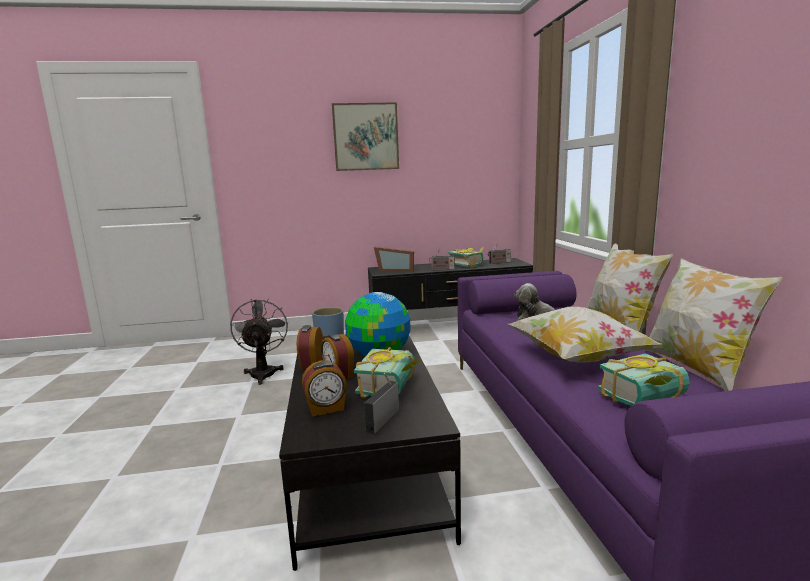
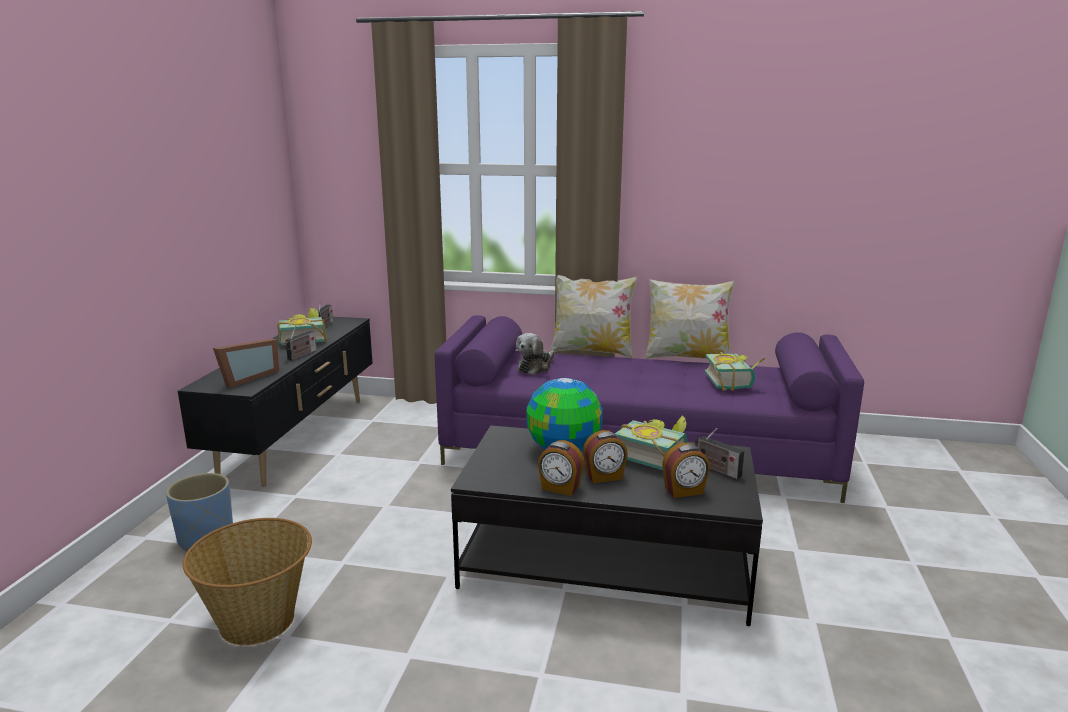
camera: 70 degrees left, 5 degrees up
(263, 372) = (259, 621): grey fan -> basket
(326, 409) = (684, 491): alarm clock -> alarm clock turned 75 degrees clockwise
(366, 137) = (135, 152): picture -> none
(577, 358) = (646, 380): pillow -> none

